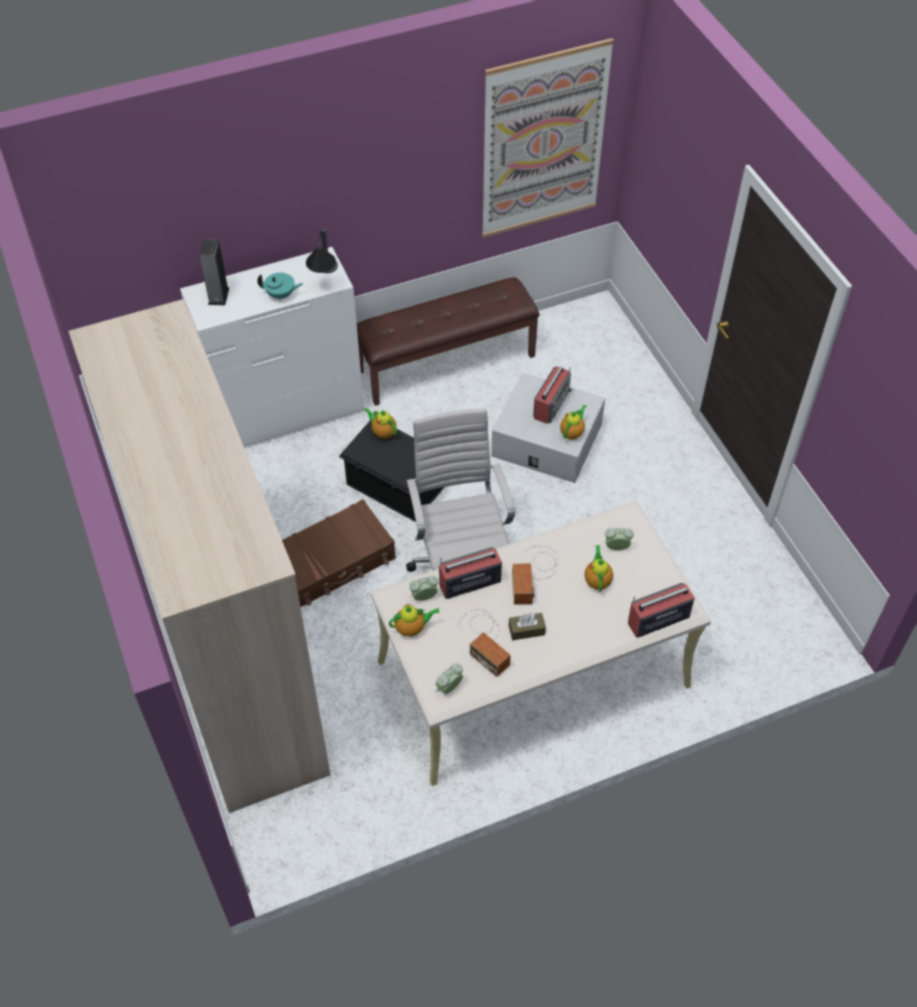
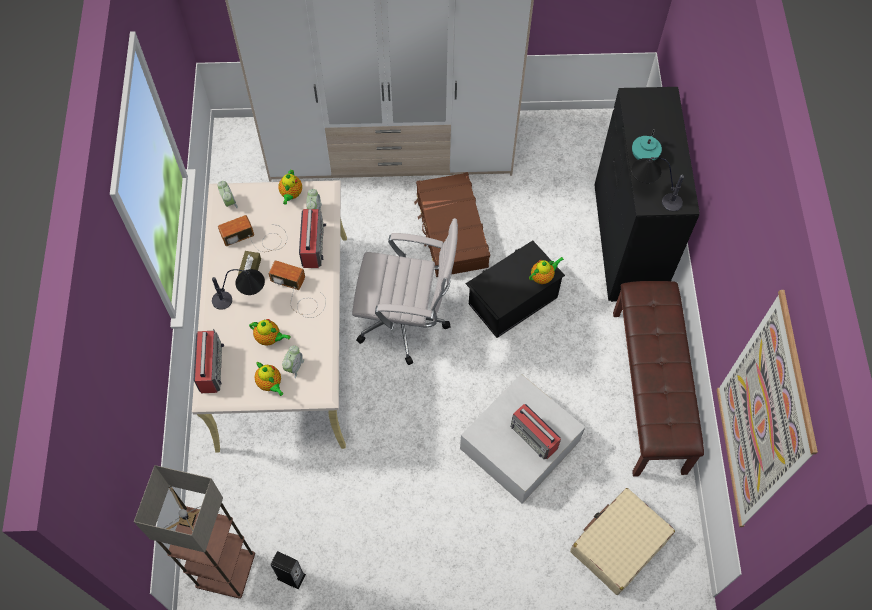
camera: 110 degrees right, 10 degrees up
(218, 296) = (658, 111): speaker -> speaker (291, 576)
(286, 413) = (627, 241): white dresser -> black dresser
(565, 622) = (243, 299): none -> table lamp
(572, 432) = (491, 442): teapot -> teapot (270, 384)
(600, 352) = (619, 545): none -> beige suitcase
(797, 628) = (224, 570): none -> floor lamp

